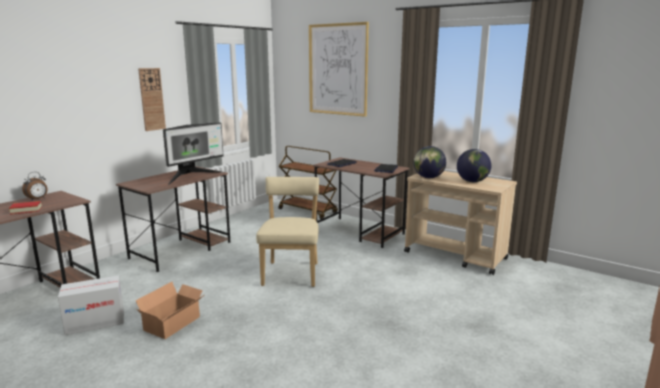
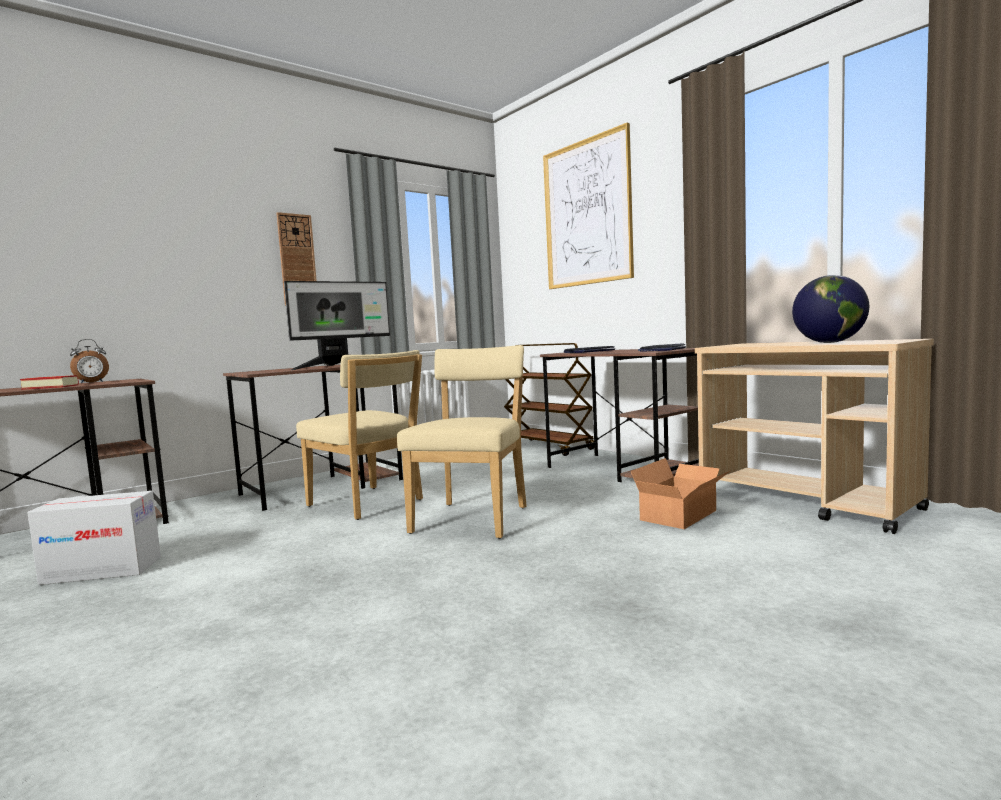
camera: 15 degrees right, 10 degrees down
(174, 323) = (217, 579): cardboard box -> cardboard box (682, 515)
(222, 264) = (368, 504): none -> beige chair
(428, 177) = (737, 345): globe -> none

